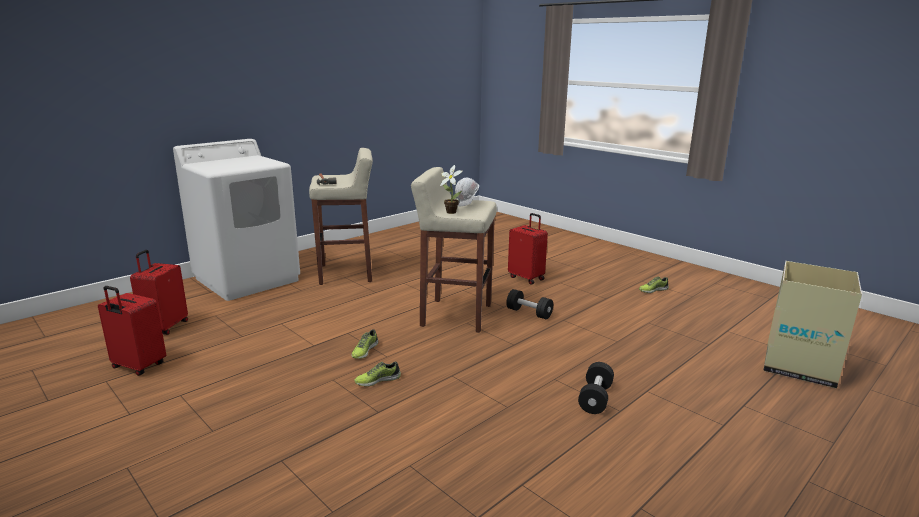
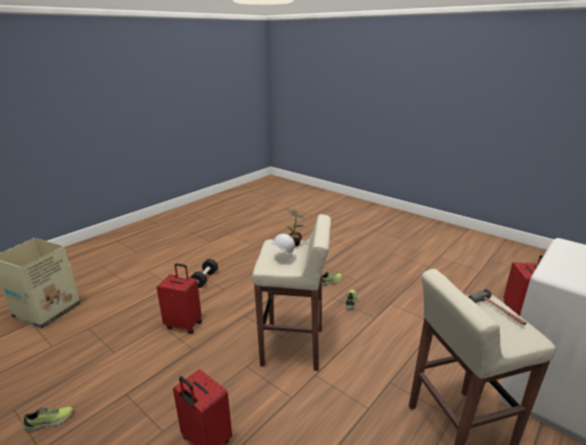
camera: 175 degrees right, 5 degrees up
(138, 366) = (479, 280): red suitcase -> red suitcase (184, 324)
(529, 313) = (223, 357): black dumbbell -> none

